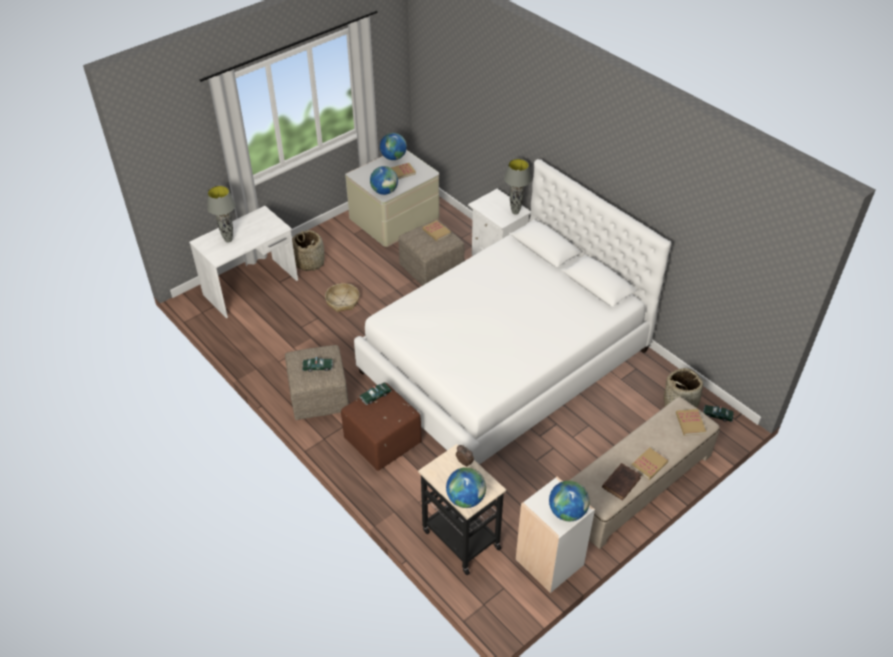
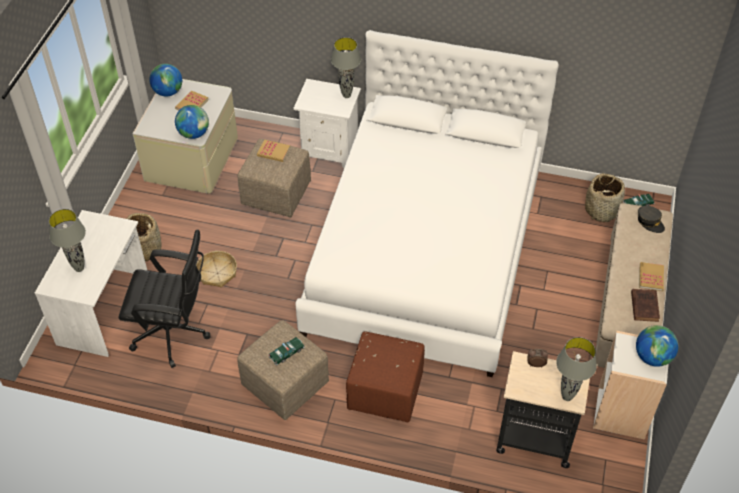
camera: 35 degrees left, 5 degrees up
(279, 326) = (174, 334): none -> black office chair
(375, 396) = (369, 349): toy car -> none
(465, 499) = (567, 397): globe -> grey table lamp
(690, 423) = (650, 222): book -> grey cap

